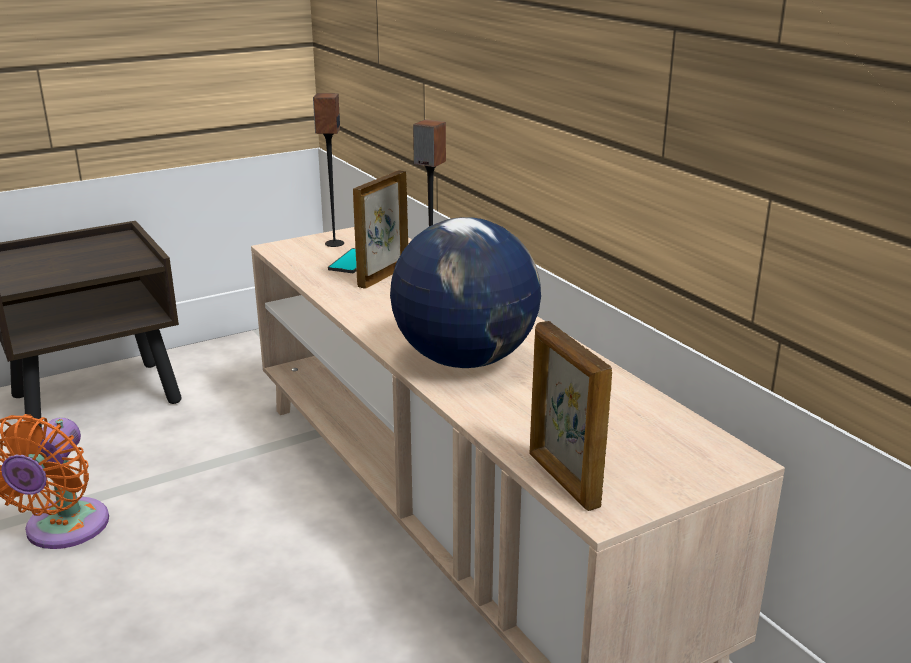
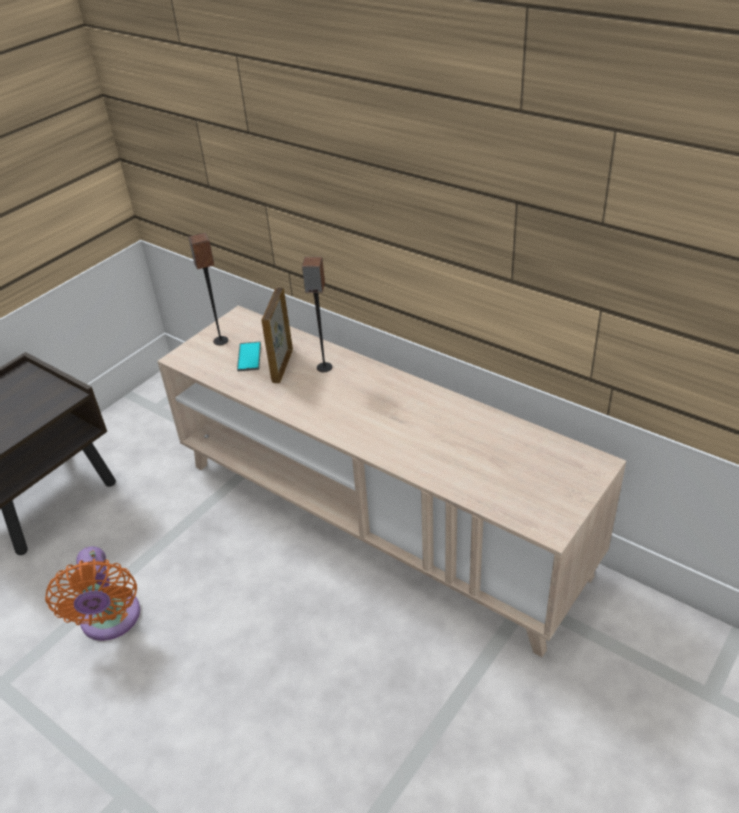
camera: 20 degrees left, 15 degrees up
(466, 359) = (395, 431): globe -> none
(562, 480) = (516, 514): picture frame -> none

